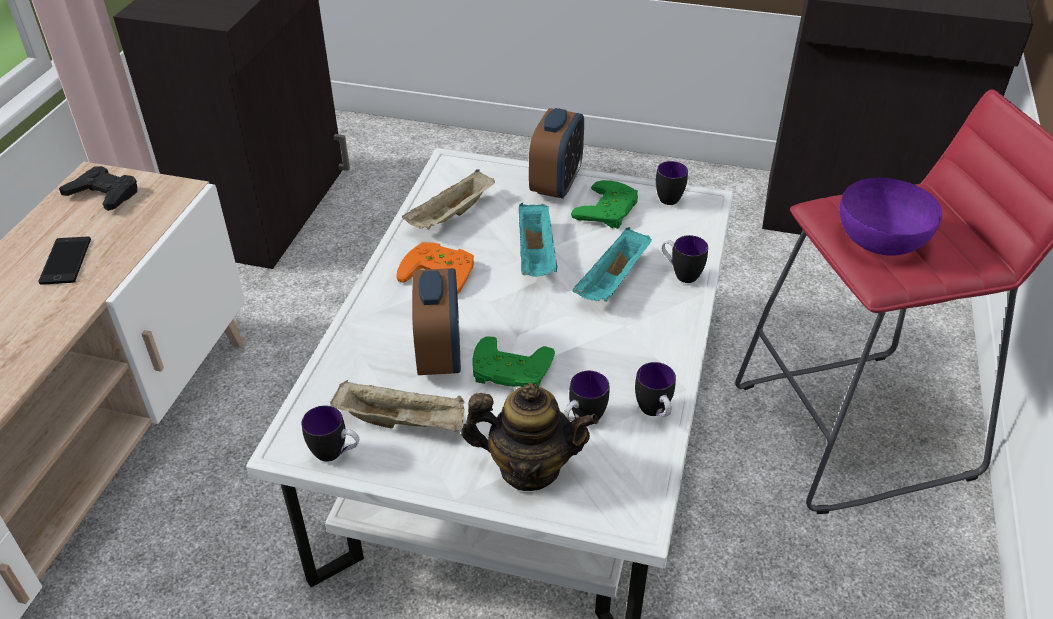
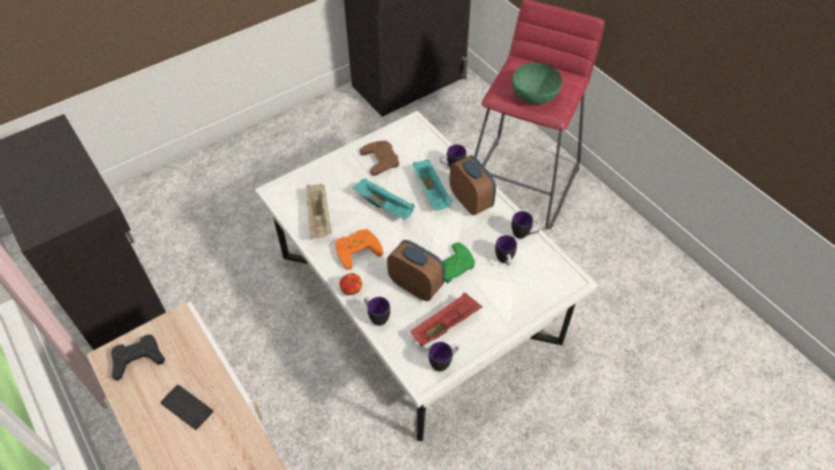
camera: 50 degrees left, 10 degrees up
(369, 302) = (351, 290): none -> apple
(403, 421) = (446, 325): beige tray -> red tray
(529, 468) = (515, 297): teapot -> none
(556, 184) = (342, 164): alarm clock -> alarm clock (471, 201)
(610, 211) = (383, 159): green game controller -> brown game controller
(668, 196) = (396, 133): mug -> mug (376, 317)
(881, 240) = (535, 96): purple bowl -> green bowl

